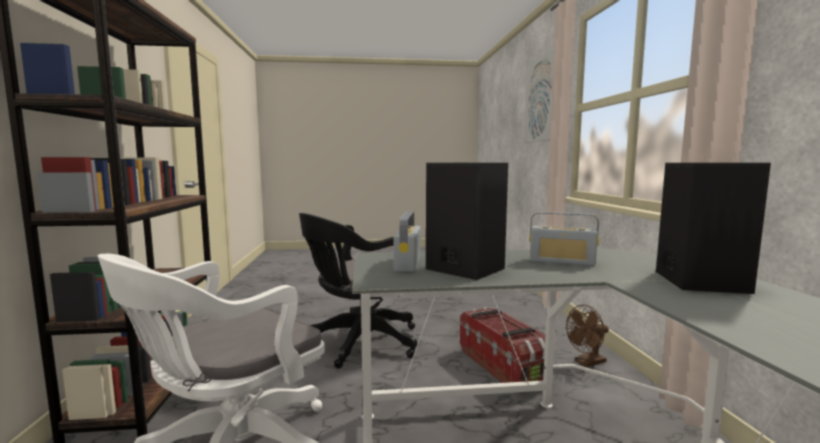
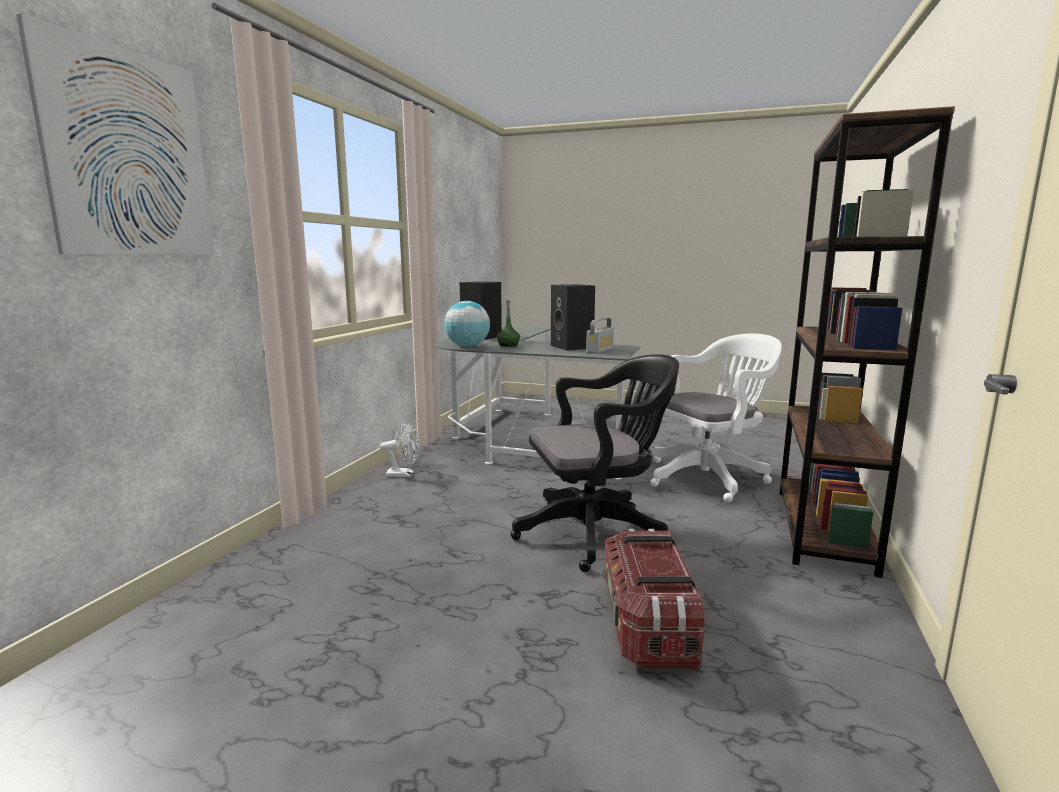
camera: 155 degrees left, 5 degrees up
(503, 366) = (476, 485): storage box -> storage box (647, 624)
(561, 261) = (508, 345): radio -> green bottle
(586, 362) = (404, 474): brown fan -> white fan
(598, 253) = (467, 346): none -> globe

